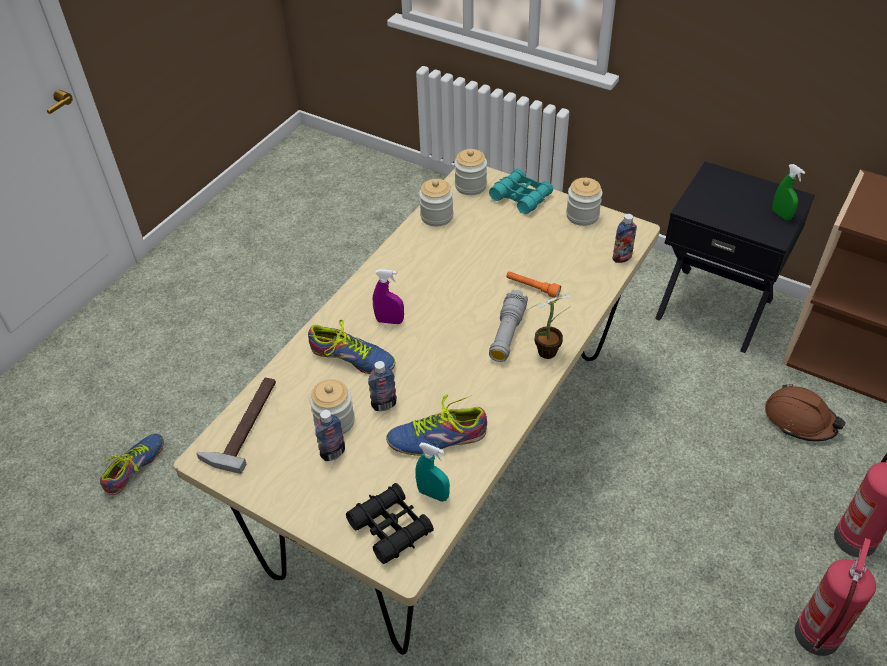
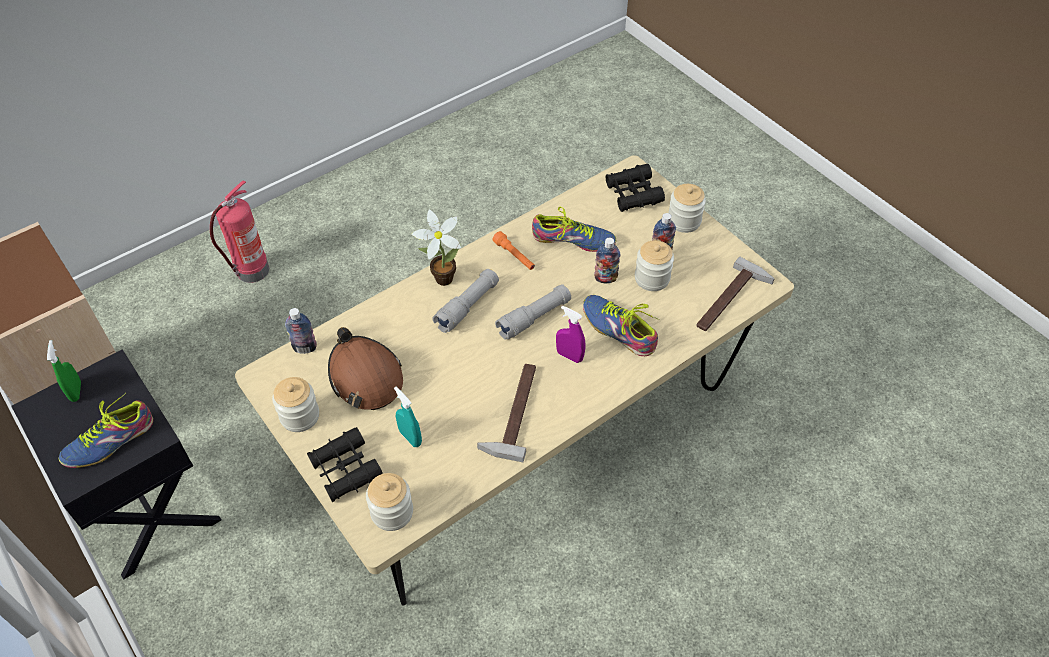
camera: 160 degrees left, 5 degrees up
(134, 467) = (839, 543): shoe -> shoe (110, 441)
(419, 266) = (512, 410): none -> hammer
(433, 494) = (594, 204): turquoise spray bottle -> turquoise spray bottle (410, 437)
(436, 216) = (458, 476): jar -> jar (684, 221)
(438, 343) = (534, 318): none -> grey flashlight
(521, 197) = (345, 470): turquoise binoculars -> black binoculars
(532, 288) = (414, 345): orange flashlight -> orange flashlight (514, 256)
(800, 420) = (195, 364): brown hard hat -> brown hard hat (365, 377)
(817, 637) = (338, 229): fire extinguisher -> none

